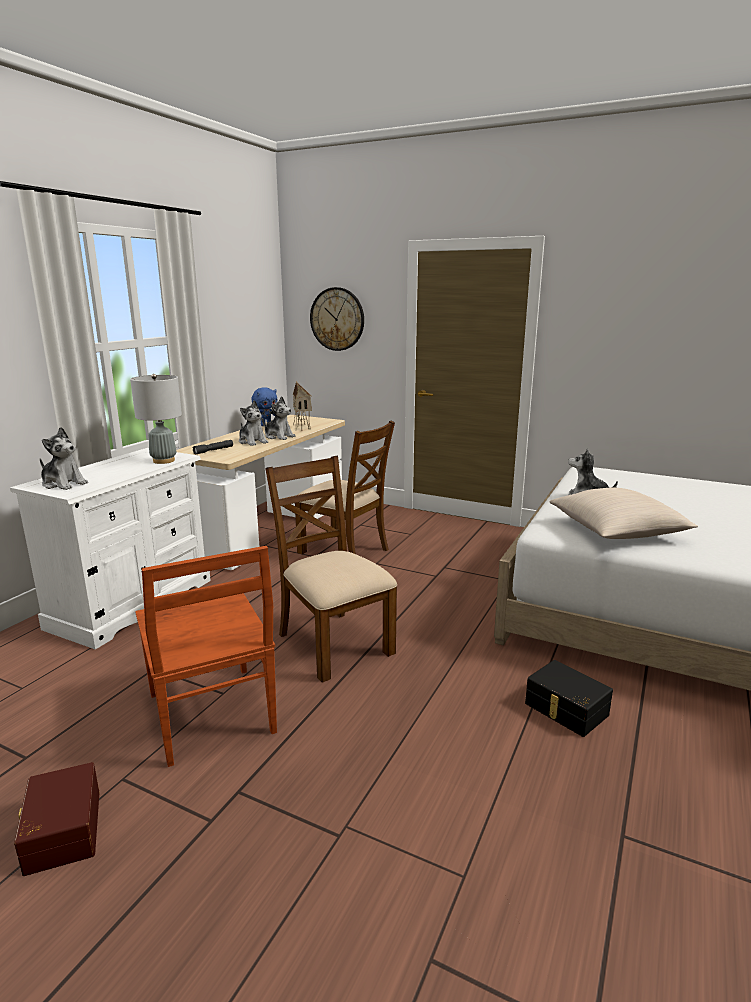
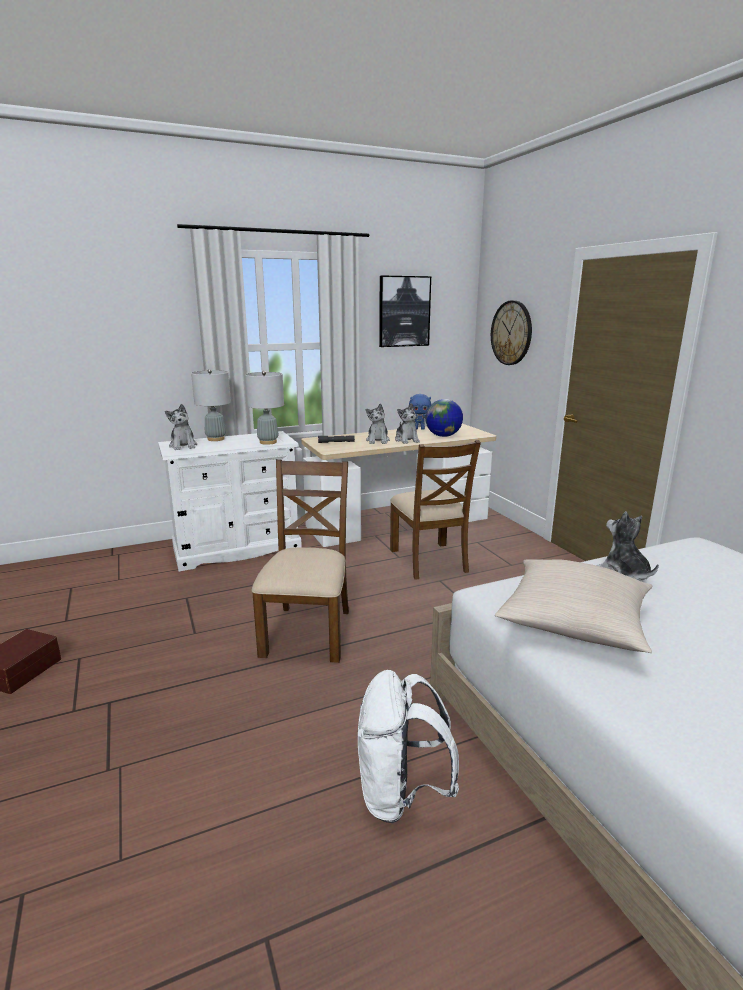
camera: 40 degrees right, 0 degrees up
(87, 469) = (215, 439): none -> grey table lamp
(211, 715) = (168, 644): brown chair -> none
(229, 299) = (404, 311): none -> picture
(303, 428) = (443, 436): toy house -> globe
(565, 710) = (401, 794): black storage box -> white backpack

